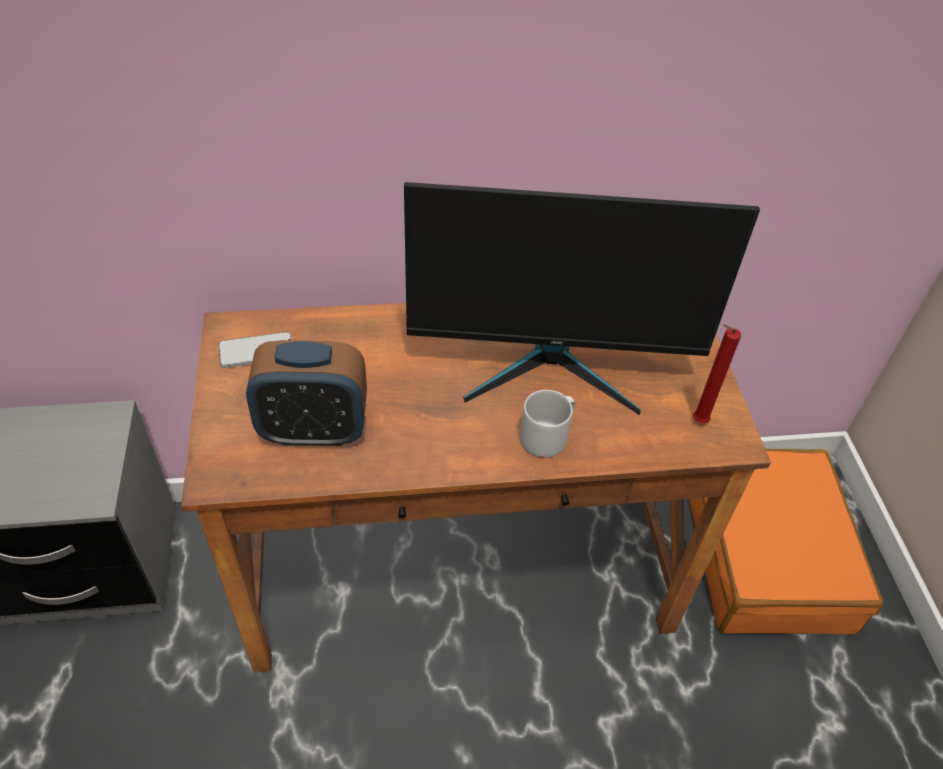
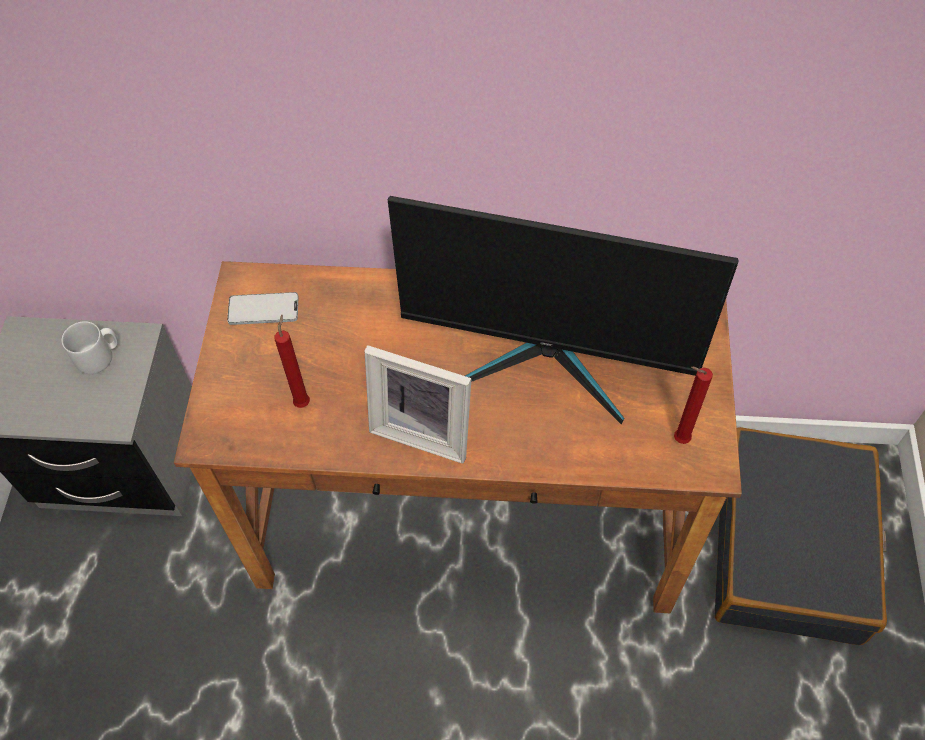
camera: 15 degrees right, 10 degrees up
(314, 430) = (303, 401): alarm clock -> red candle
(446, 441) = (424, 429): none -> picture frame
(547, 436) = (523, 437): grey mug -> grey mug (99, 357)
(767, 555) = (790, 547): orange suitcase -> black suitcase

